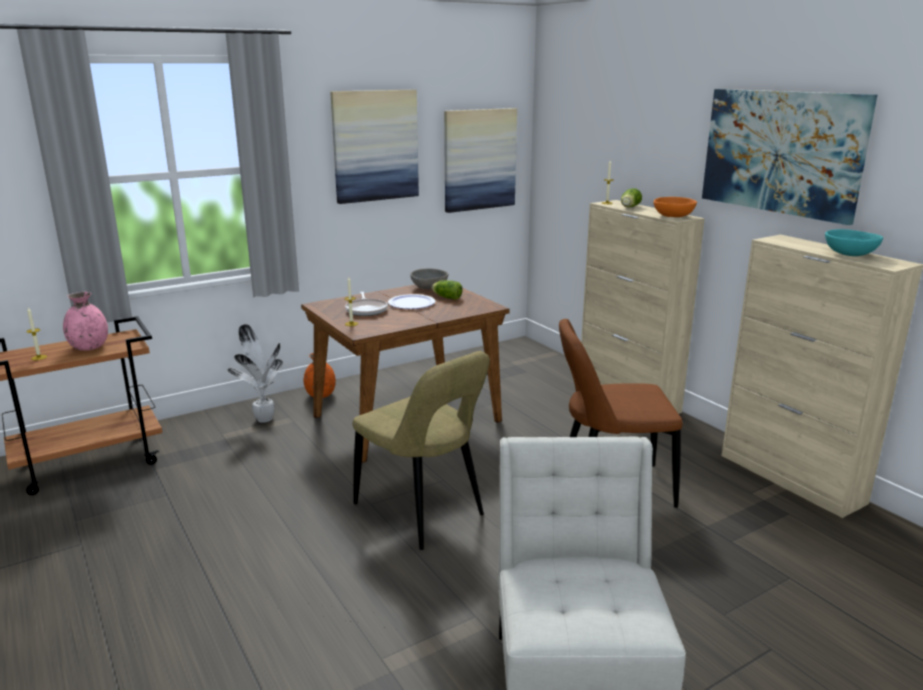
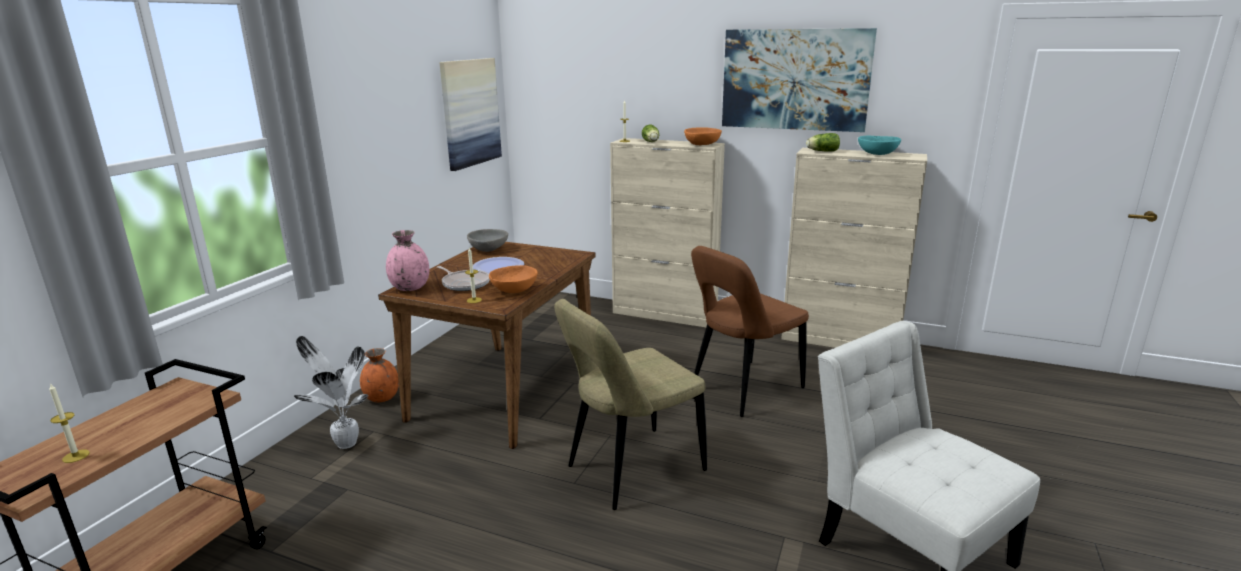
camera: 35 degrees left, 0 degrees up
(89, 347) = (143, 419): pink vase -> pink vase (410, 288)
(375, 146) = (386, 103): picture -> none
(391, 323) = (514, 290): none -> orange bowl
(422, 512) = (630, 470): beige chair -> beige chair turned 135 degrees clockwise
(446, 297) = (521, 254): lettuce -> lettuce (821, 151)

